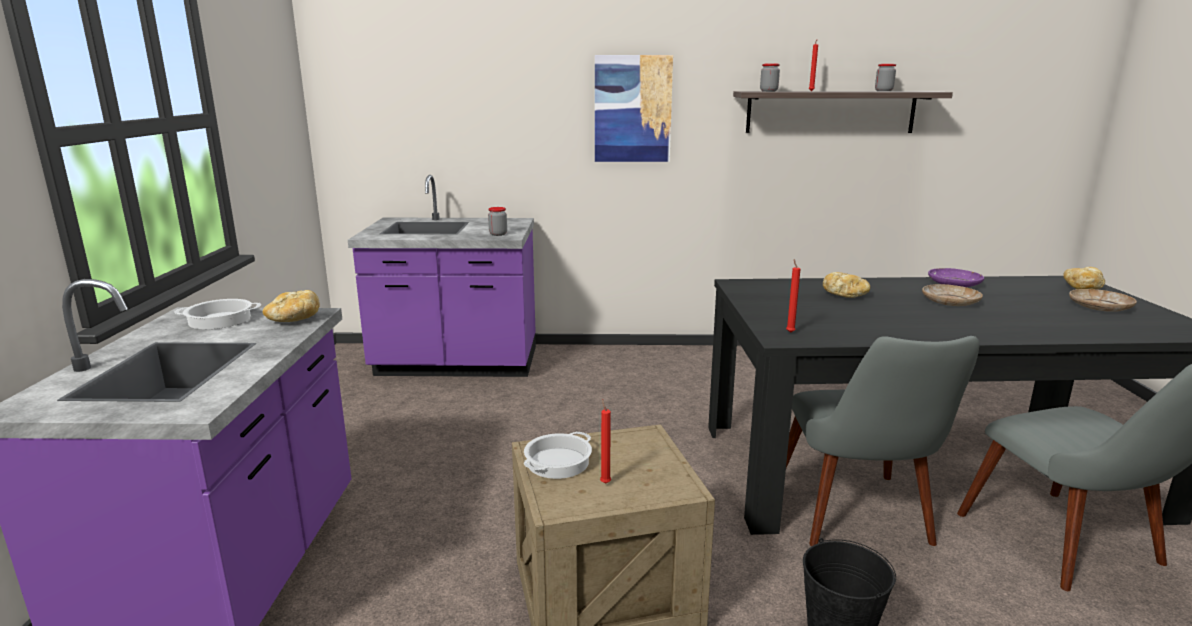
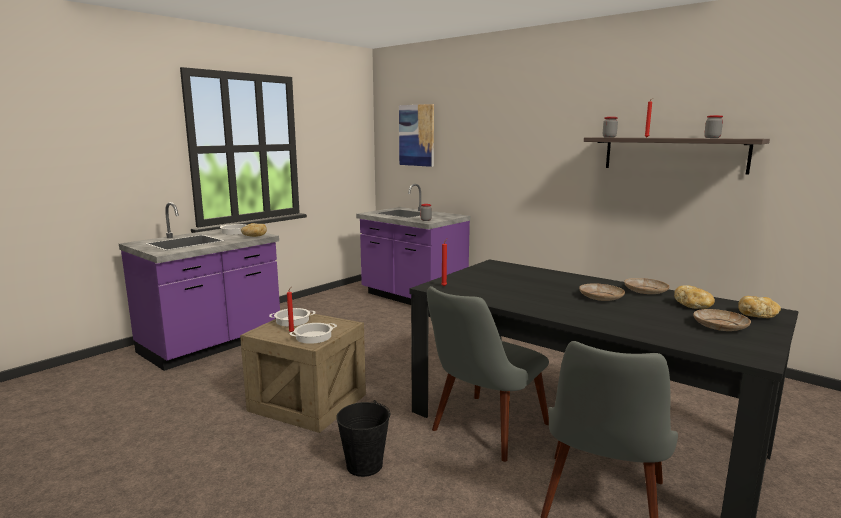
camera: 40 degrees right, 5 degrees down
(632, 109) = (531, 148): picture -> picture (416, 135)
(656, 477) = (313, 337): none -> cooking pot
(845, 295) = (539, 280): bread -> bread (693, 306)
(954, 284) = (645, 291): purple plate -> beige plate

